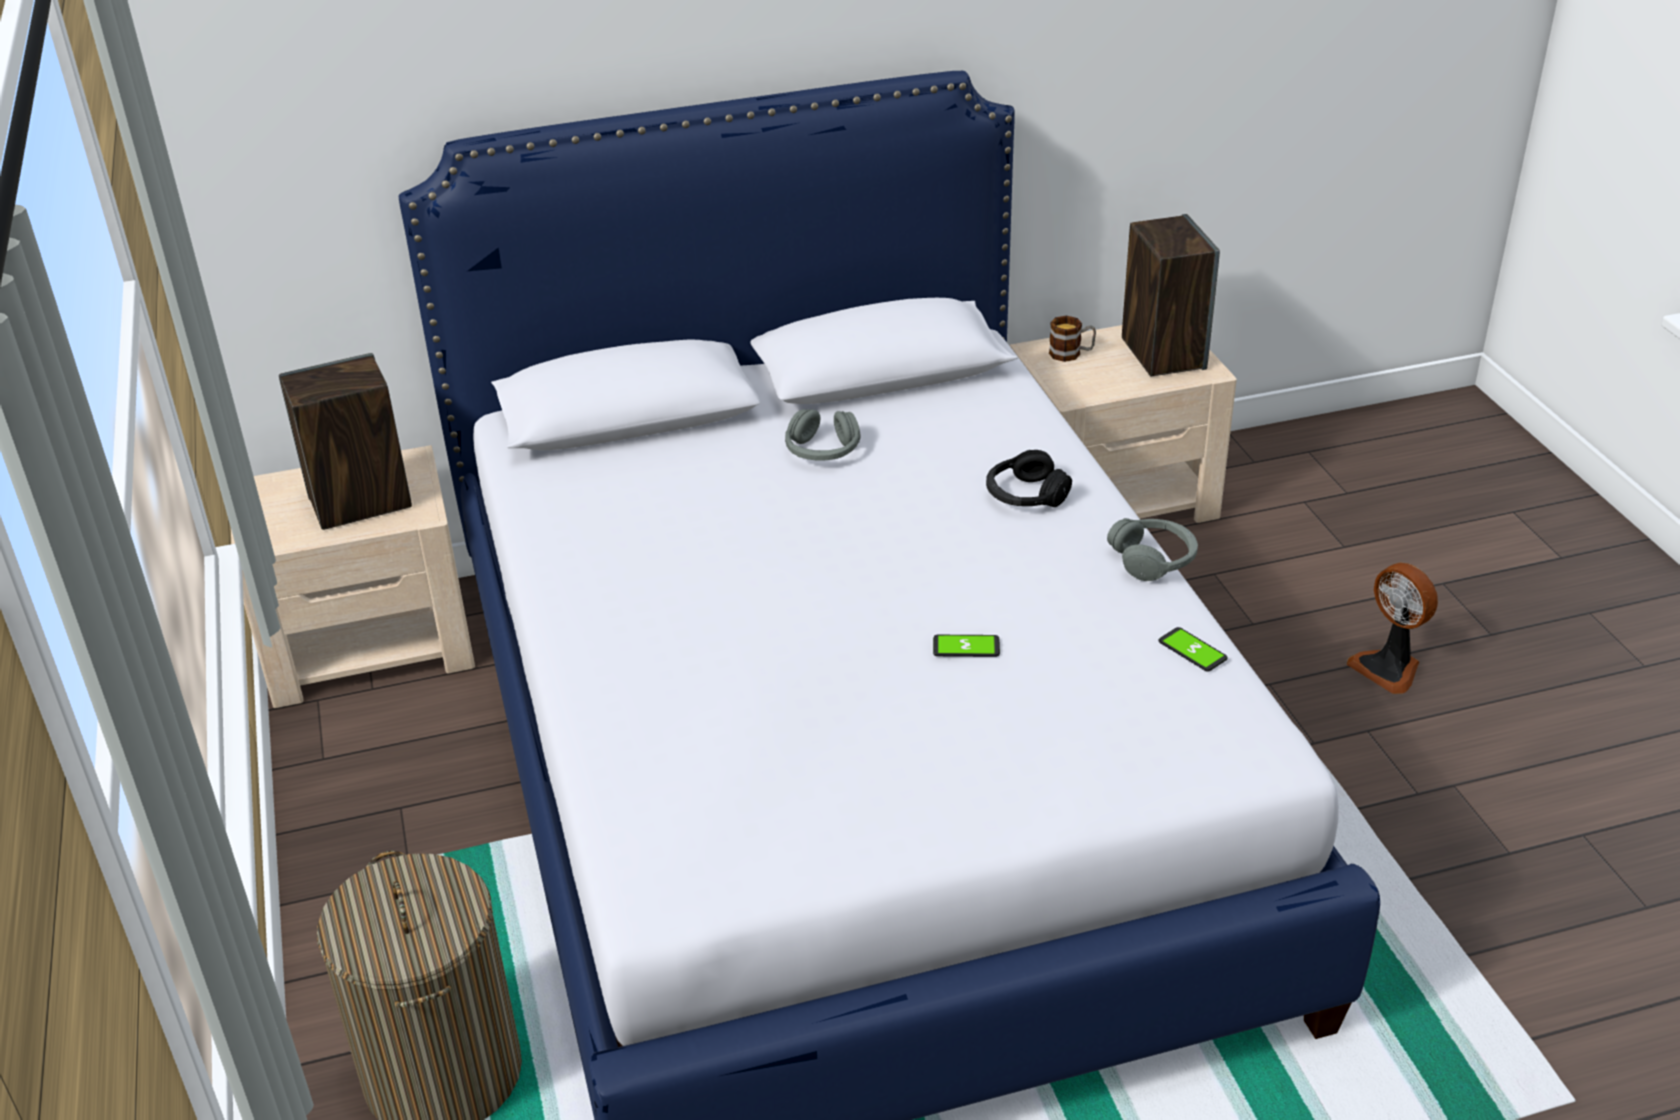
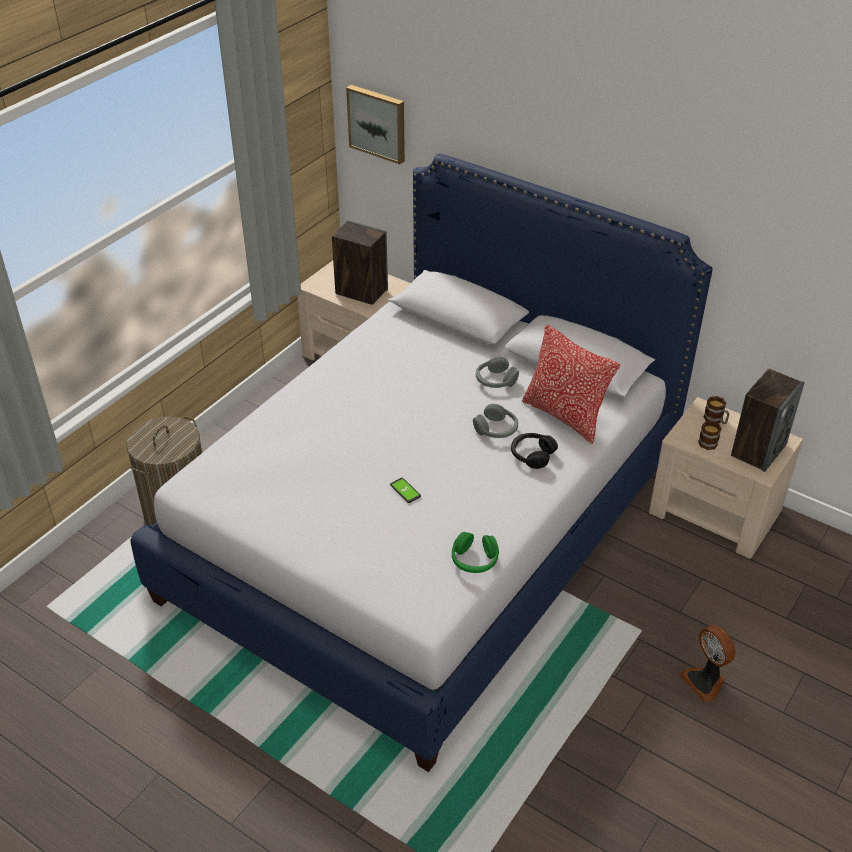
camera: 50 degrees right, 5 degrees up
(265, 150) = (378, 123): none -> picture
(977, 430) = (565, 416): none -> pillow
(1102, 378) = (708, 440): none -> mug
(1153, 559) = (529, 517): grey headphones -> grey headphones (496, 429)
(1192, 650) = (474, 560): phone -> green headphones
(1388, 668) = (705, 681): fan -> fan turned 45 degrees counterclockwise

